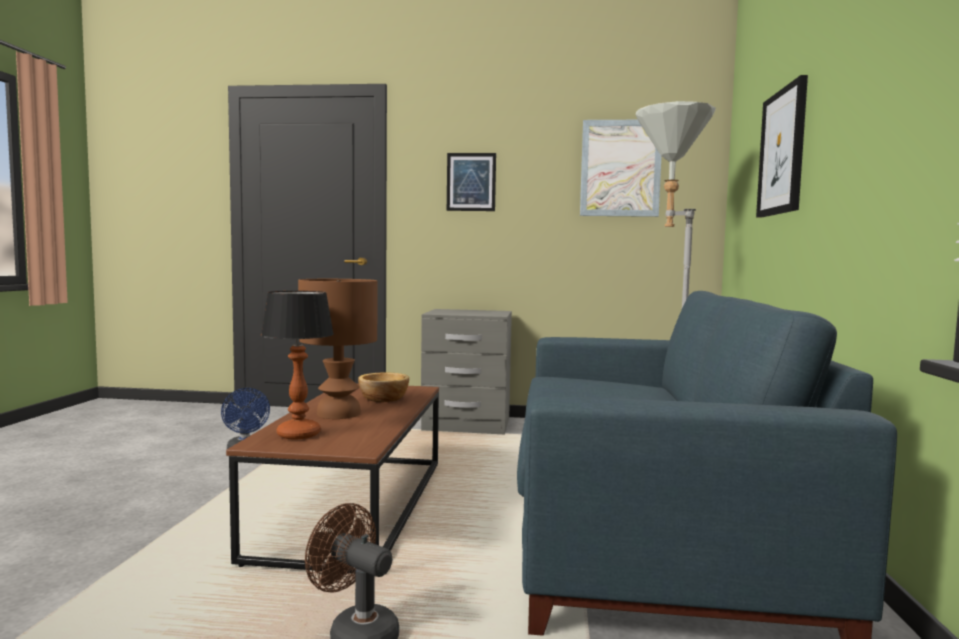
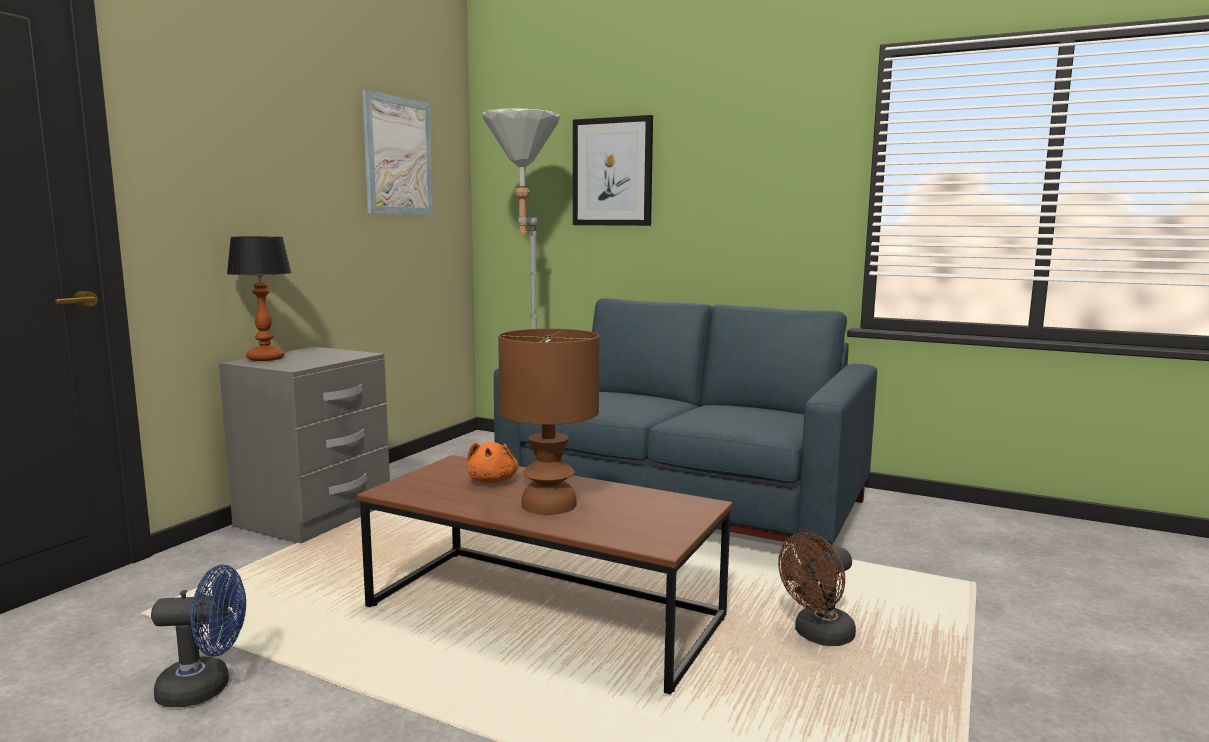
camera: 70 degrees left, 5 degrees up
(297, 434) = (633, 526): table lamp -> table lamp (265, 358)
(384, 399) = (493, 480): bowl -> orange plush toy
(471, 182) = (245, 159): picture -> none

